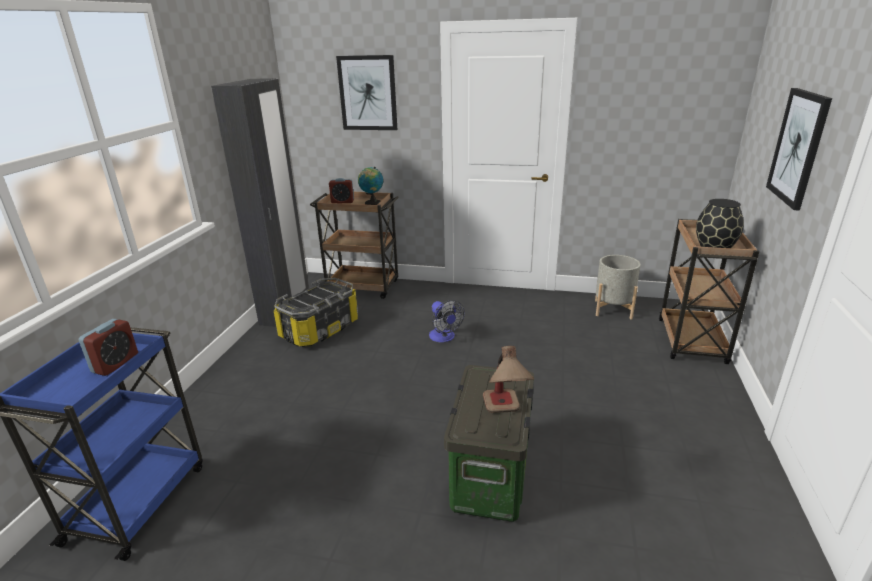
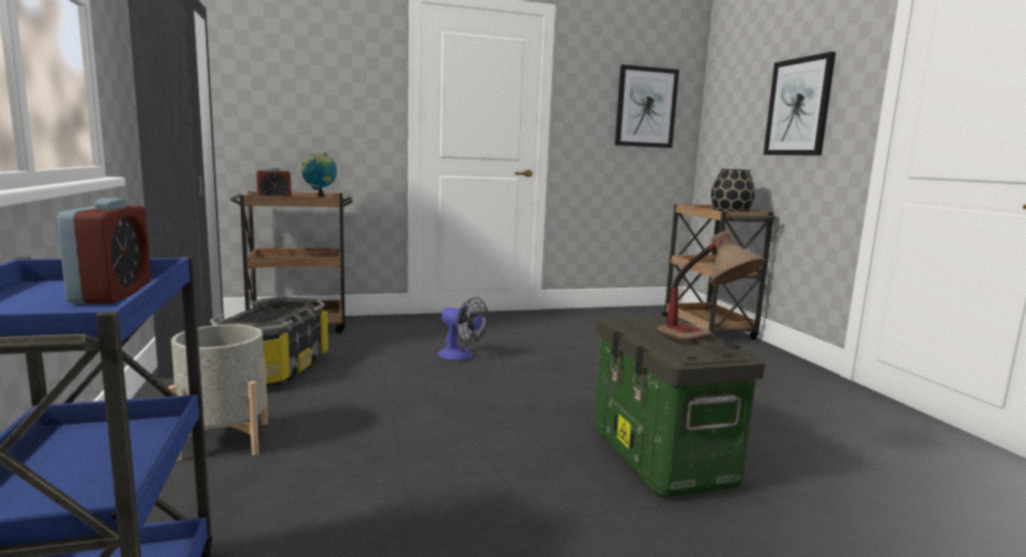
camera: 30 degrees left, 15 degrees down
(368, 93) = (311, 62): picture -> picture (646, 107)
(613, 309) = (613, 316): grey planter -> grey planter (224, 440)

